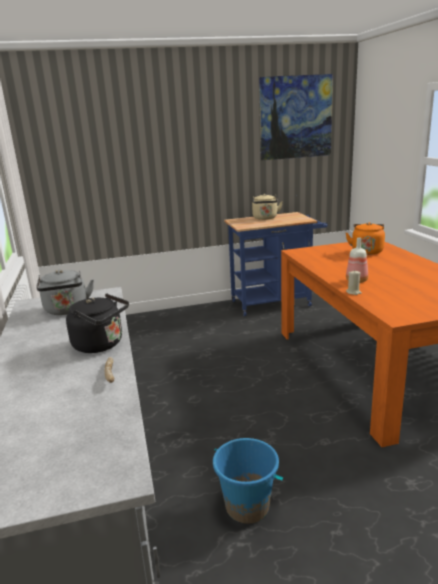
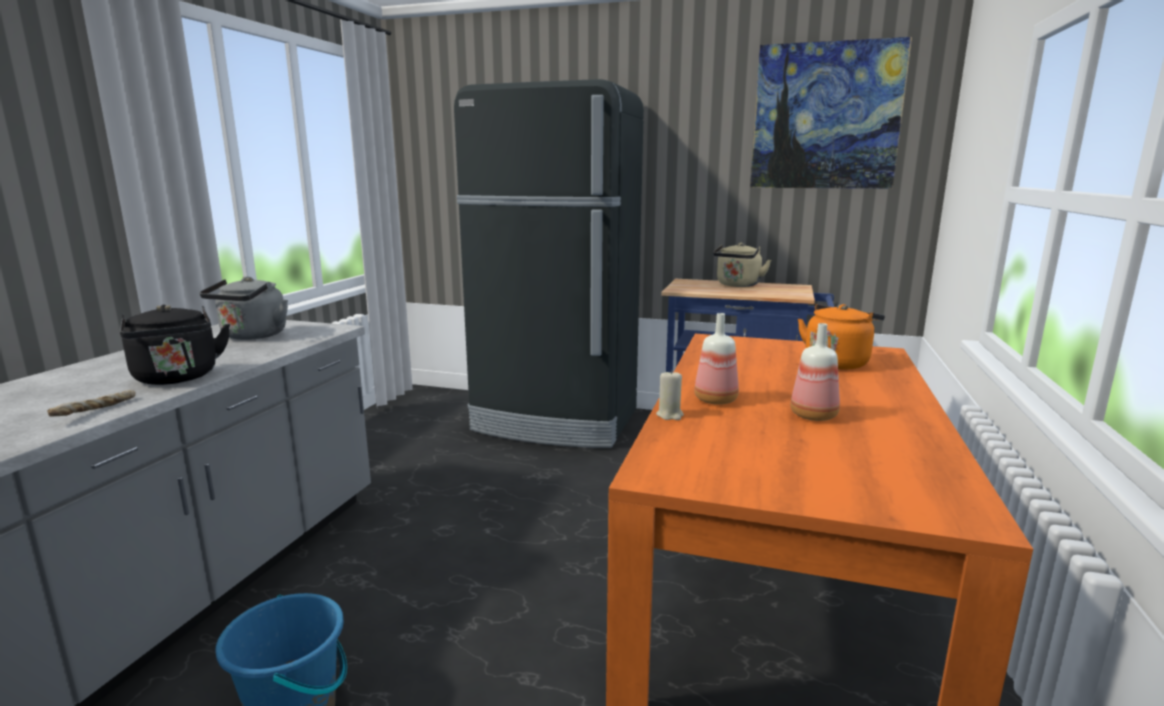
camera: 30 degrees right, 5 degrees down
(172, 323) = (556, 421): none -> black fridge
(402, 277) = (815, 415): none -> bottle

